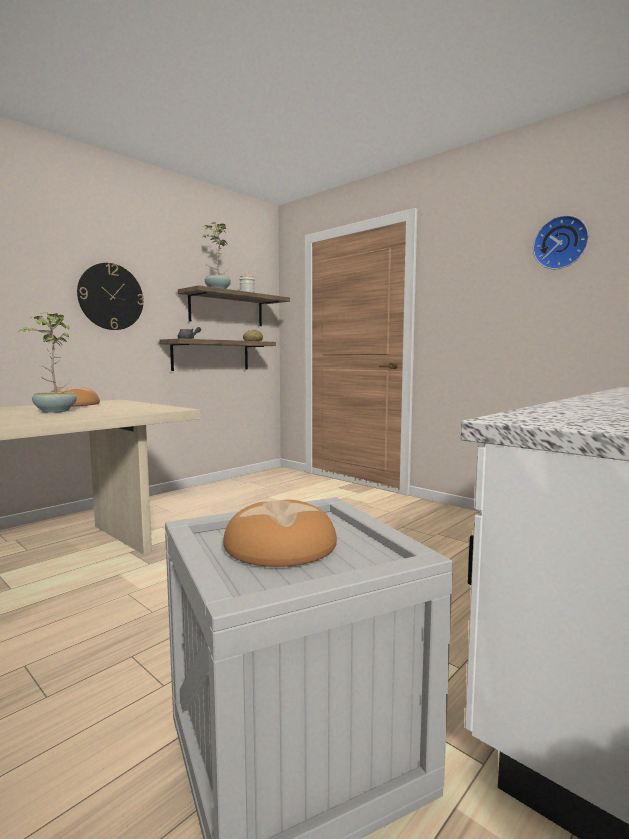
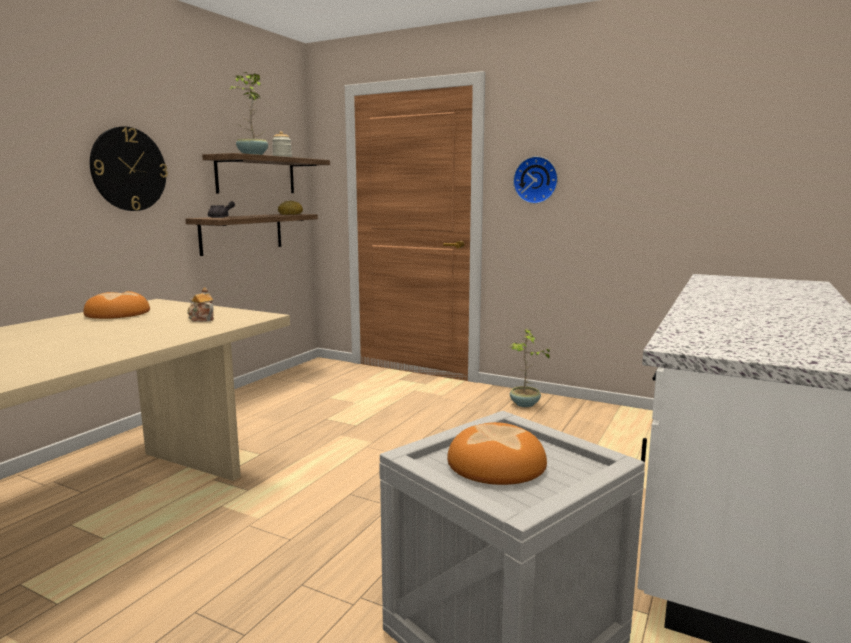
camera: 15 degrees left, 5 degrees up
(54, 411) = (120, 328): potted plant -> potted plant (525, 404)
(125, 409) = (201, 319): none -> teapot
(561, 243) = (637, 128): wall clock -> wall clock (536, 180)

